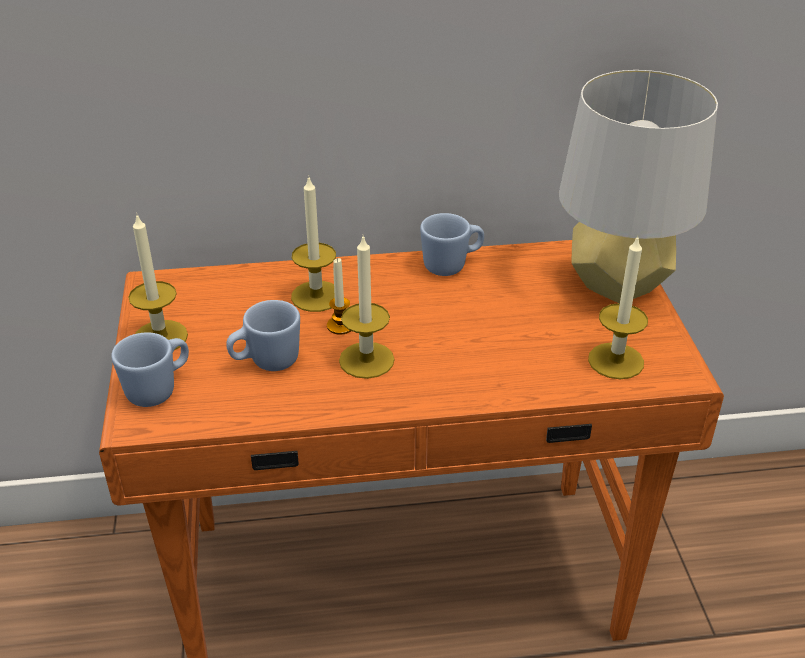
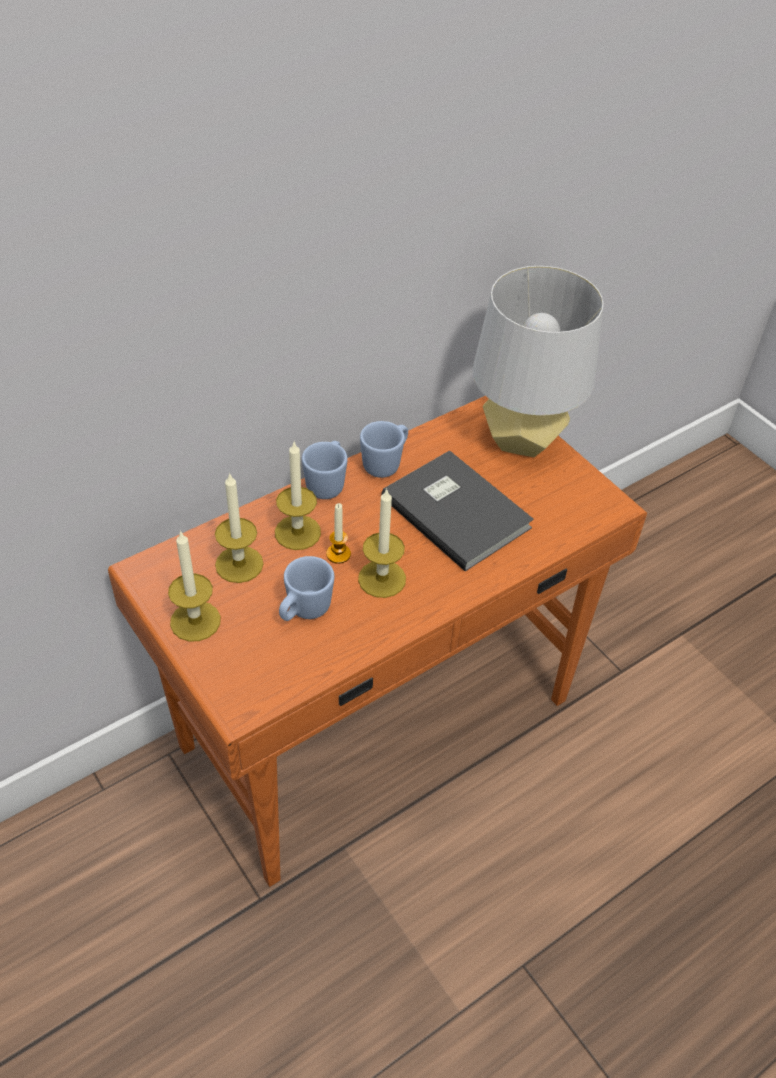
camera: 30 degrees left, 10 degrees up
(159, 389) = (235, 671): blue mug -> blue mug (327, 483)
(495, 325) = (457, 510): none -> grey book
(616, 361) = (562, 511): candle -> candle (239, 564)

